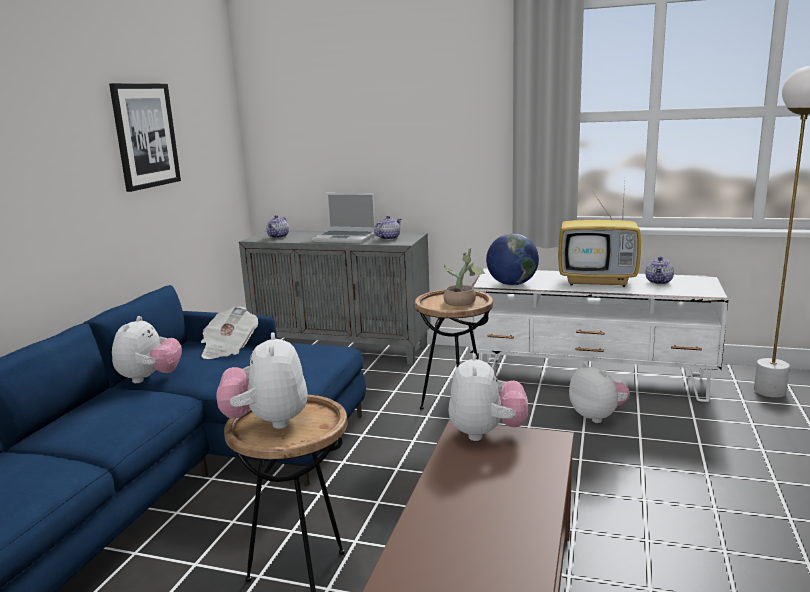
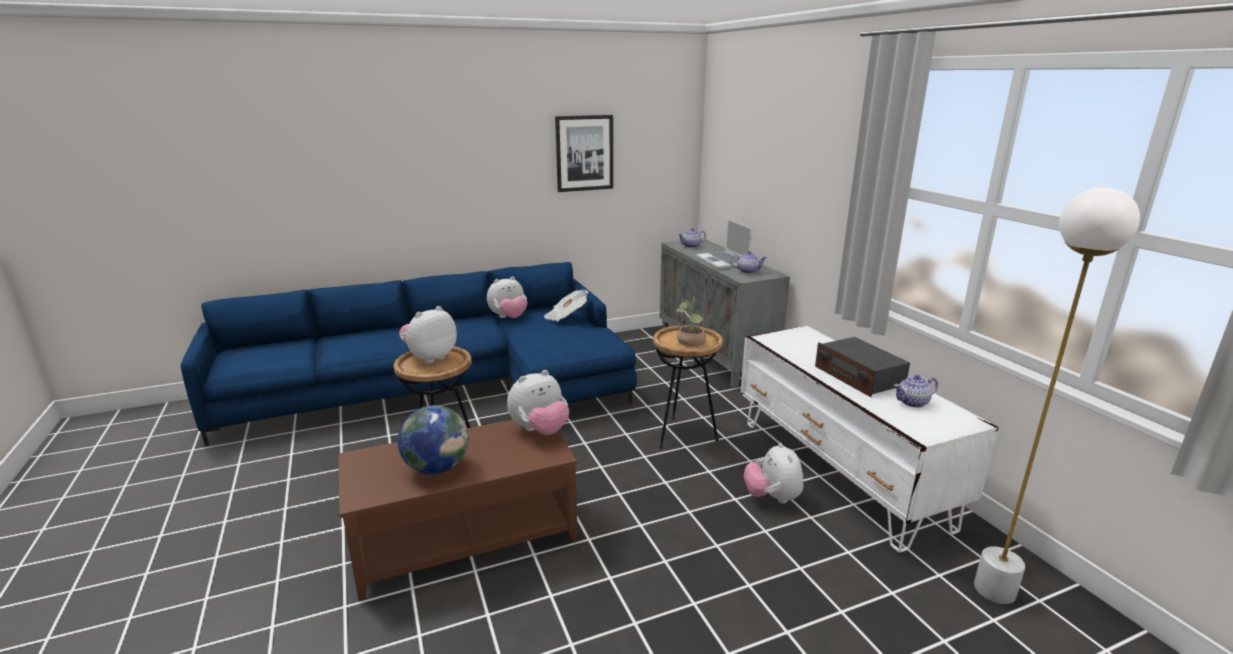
camera: 50 degrees right, 5 degrees up
(512, 284) = (783, 346): globe -> globe (437, 468)
(597, 416) = (772, 497): plush toy -> plush toy turned 150 degrees clockwise
(598, 281) = (858, 376): television -> radio

